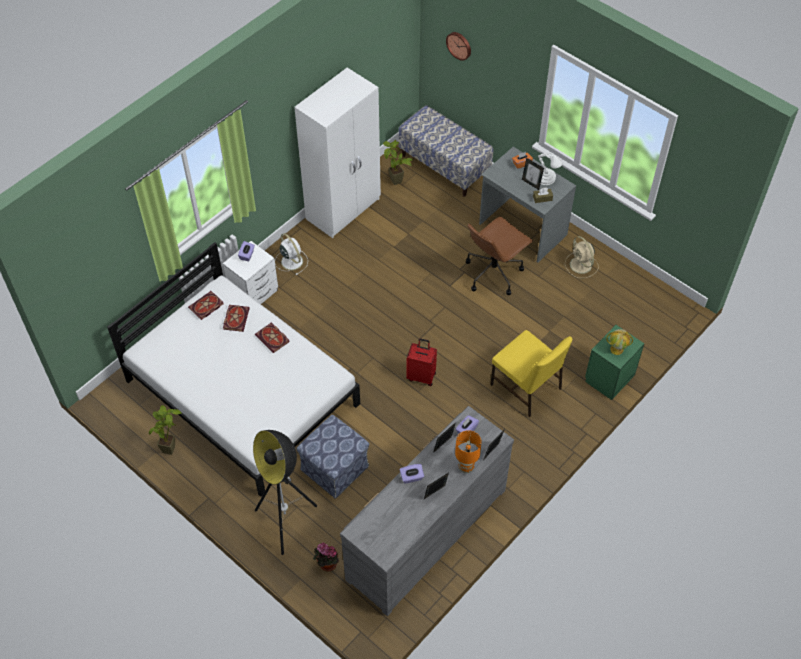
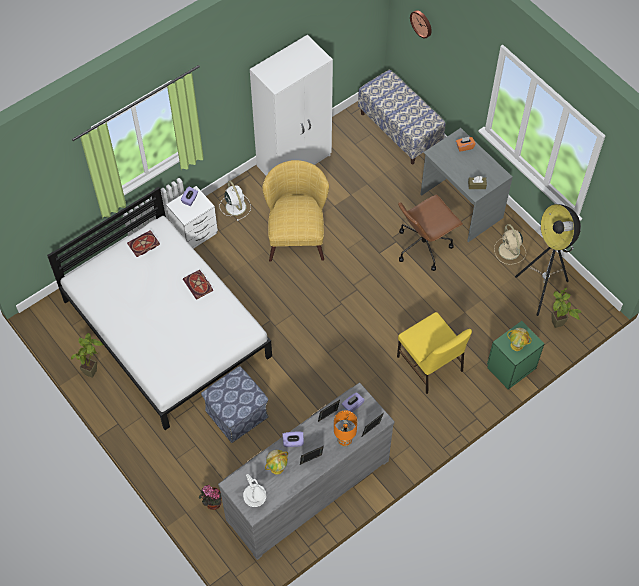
camera: 10 degrees right, 5 degrees up
(235, 318) = (168, 260): book -> none
(287, 522) = (184, 458): floor lamp -> floor lamp (541, 290)
(360, 278) = (296, 233): none -> yellow armchair
(397, 184) = (350, 143): potted plant -> potted plant (557, 327)
(400, 506) = (277, 467): none -> globe
(421, 376) = (334, 338): red suitcase -> none
(531, 183) = (469, 168): picture frame -> none
(546, 178) = (485, 165): white table lamp -> white table lamp (255, 498)

